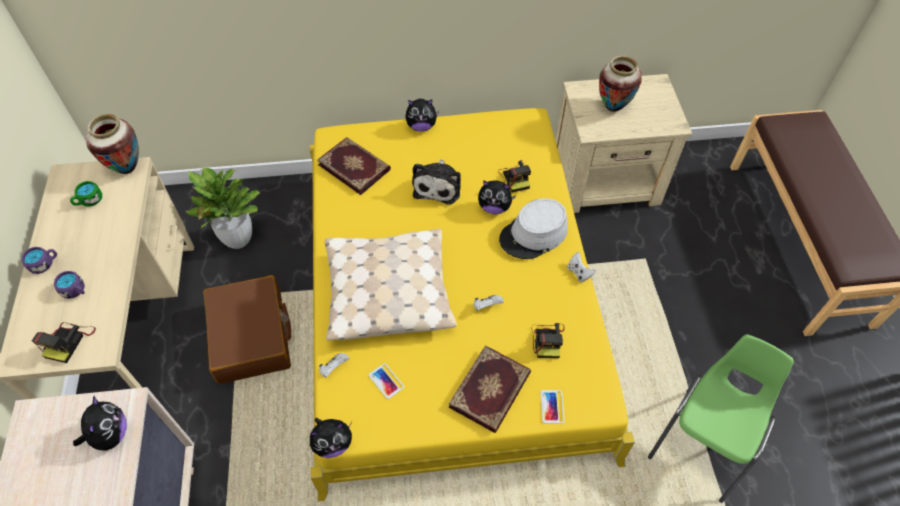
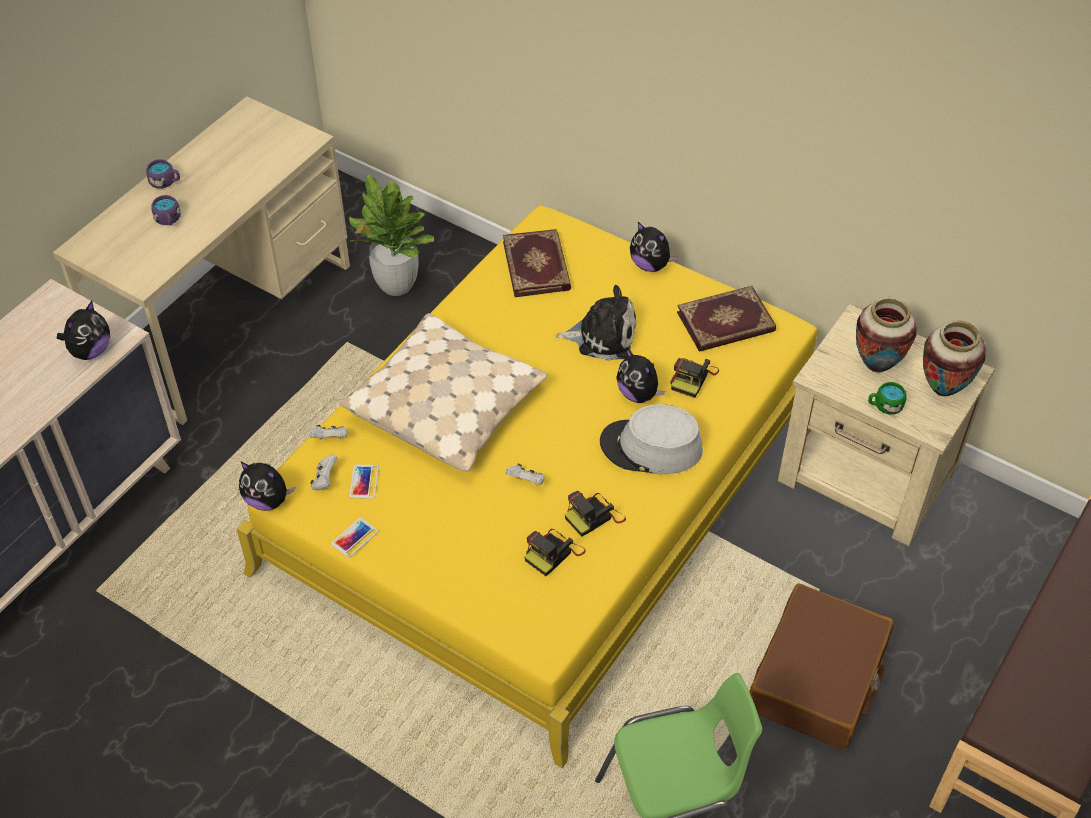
camera: 40 degrees right, 5 degrees down
(69, 341) = (127, 259): camera -> camera (594, 516)
(89, 201) = (247, 147): green mug -> green mug (884, 405)
(127, 169) = (304, 136): vase -> vase (942, 389)
(251, 336) = (323, 387): brown suitcase -> brown suitcase (818, 678)
(438, 185) = (602, 336): plush toy -> plush toy turned 135 degrees counterclockwise
(491, 390) = (449, 557): book -> book (726, 323)
(552, 407) = (491, 613): phone -> phone (354, 538)
(579, 272) = (658, 515): white game controller -> white game controller (325, 480)

